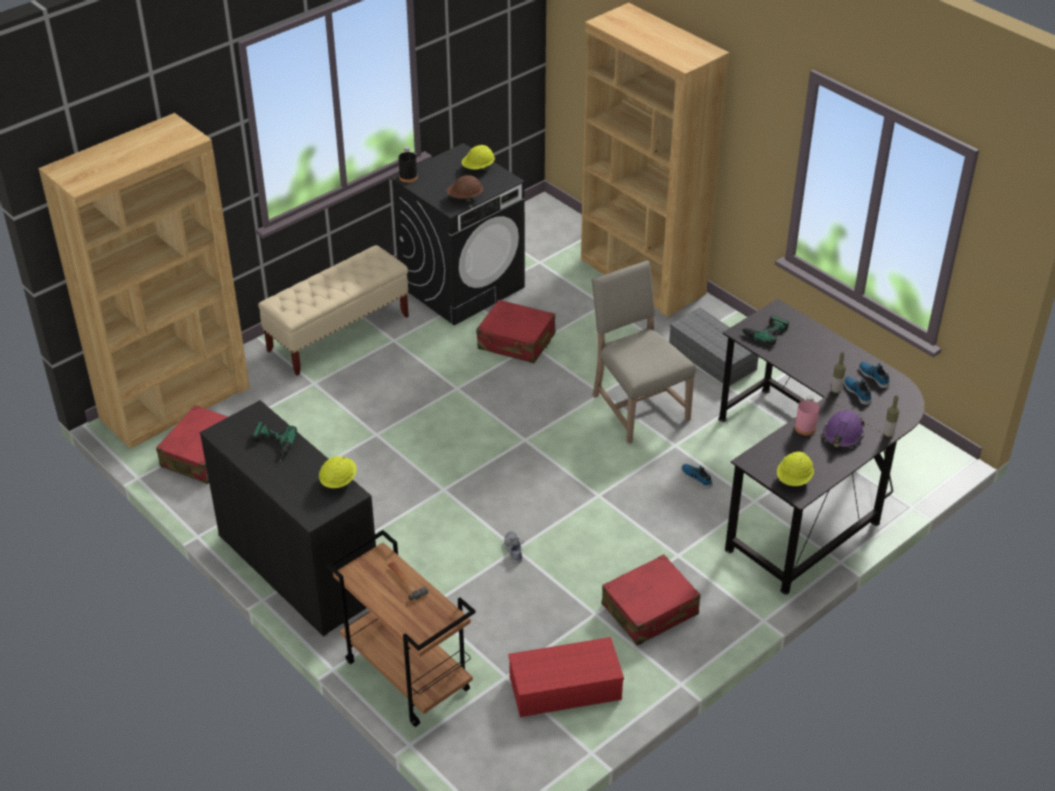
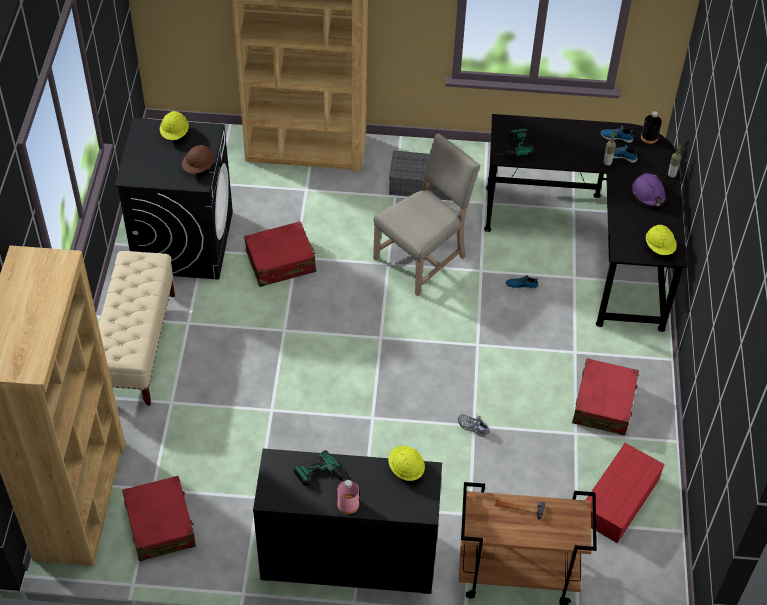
camera: 45 degrees left, 10 degrees up
(408, 177) = (130, 176): black bottle -> black bottle (649, 137)
(636, 406) = (423, 257): beige chair -> beige chair turned 120 degrees clockwise
(805, 428) = (622, 204): pink bottle -> pink bottle (348, 504)

